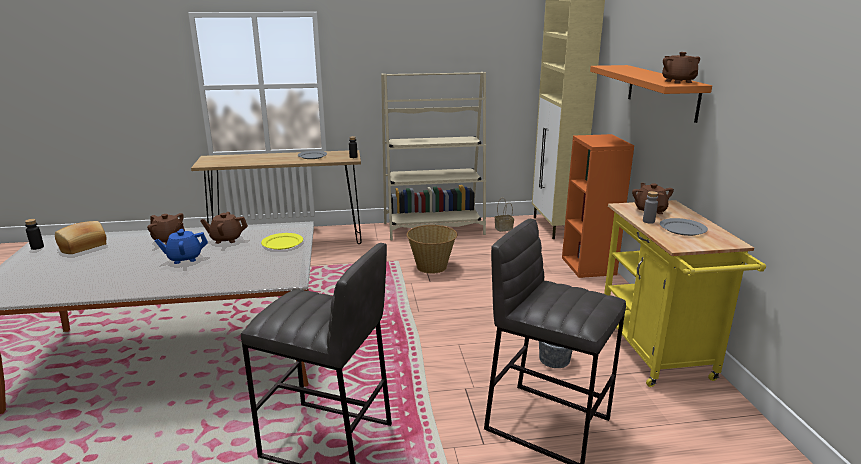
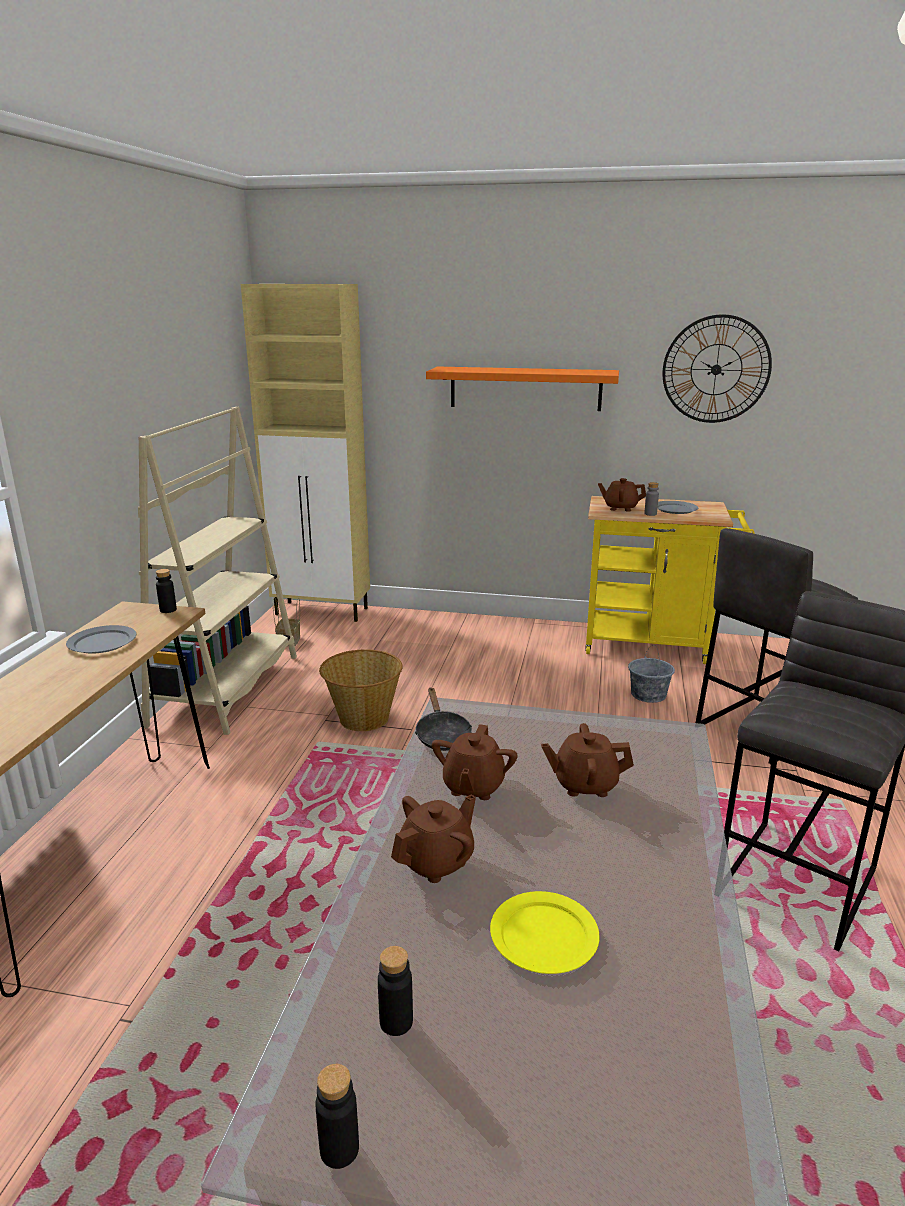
camera: 70 degrees left, 0 degrees up
(83, 246) = (396, 1021): bread -> black bottle
(184, 258) = (555, 838): blue teapot -> none
(272, 228) = (442, 735): none -> black frying pan
(282, 243) = (524, 731): yellow plate -> yellow plate (543, 936)
(589, 266) = (450, 623): orange bookcase -> none
(678, 81) = (591, 371): brown teapot -> brown teapot (585, 784)
(777, 98) = (716, 369): none -> wall clock

